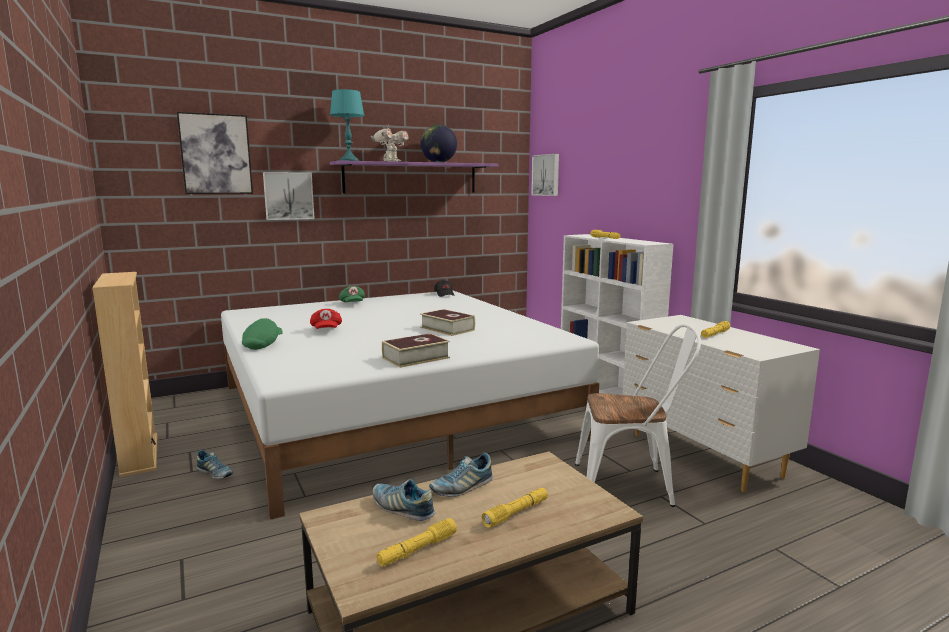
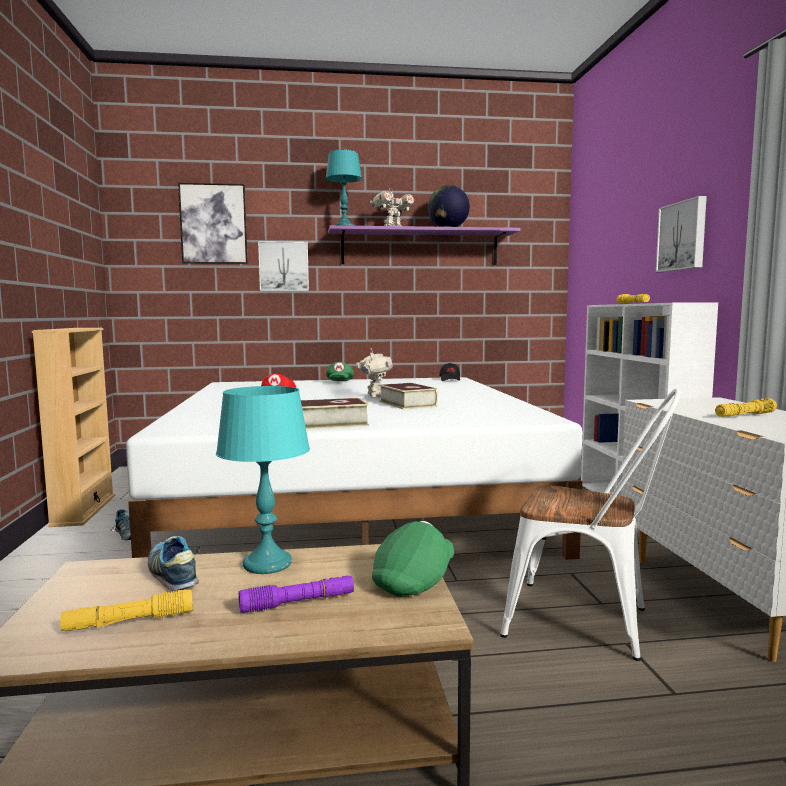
camera: 20 degrees right, 5 degrees down
(263, 344) = (199, 405): green cap -> green cap (415, 580)
(408, 321) = (374, 396): none -> toy robot
(462, 487) = (268, 564): shoe -> turquoise table lamp
(516, 513) = (298, 603): yellow flashlight -> purple flashlight
(546, 175) = (584, 241): picture -> picture (683, 236)

